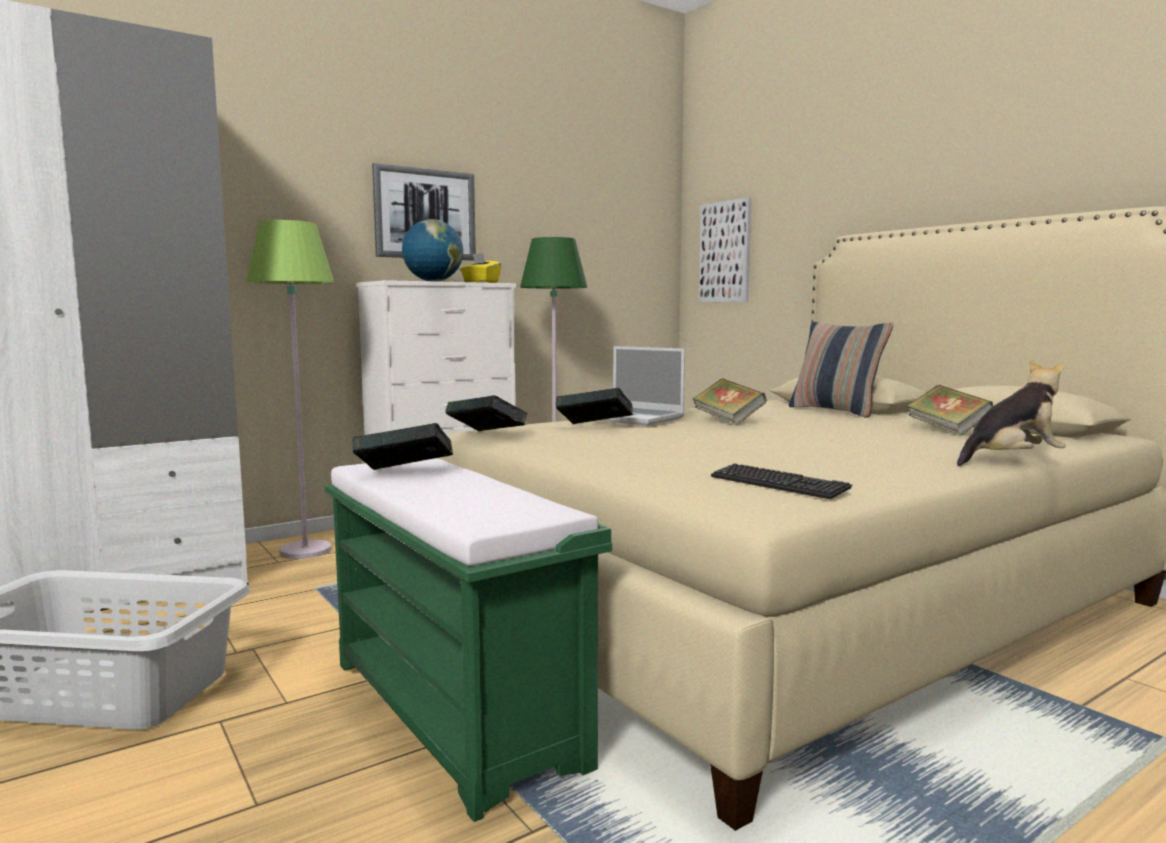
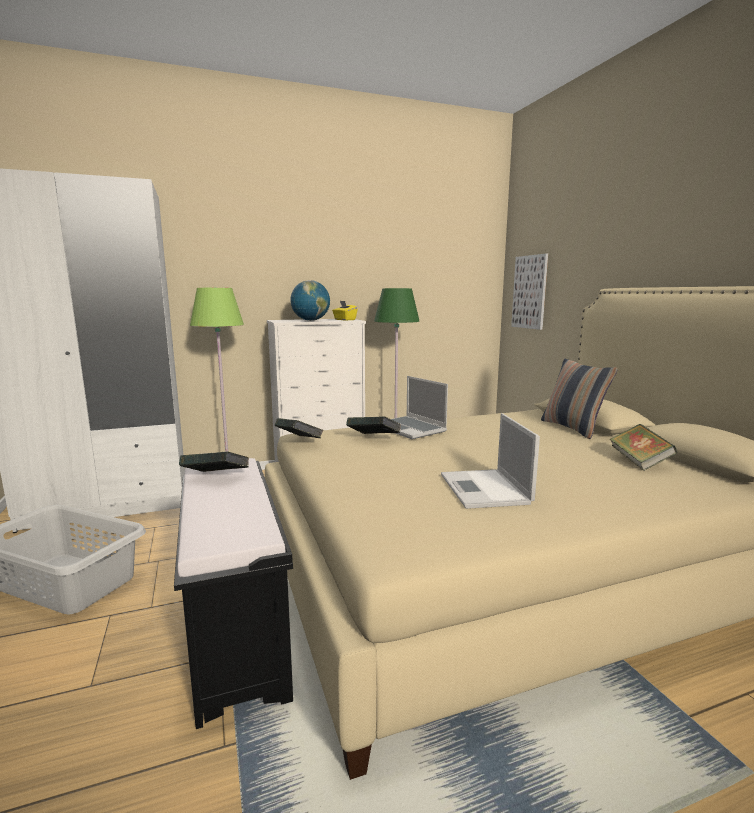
camera: 15 degrees right, 5 degrees up
(425, 214) = (313, 273): picture -> none
(455, 712) = (237, 633): green bench -> black bench
(728, 420) = (477, 436): book -> none
(778, 484) = (433, 525): keyboard -> none
(800, 457) = (485, 490): none -> laptop
(1011, 461) = (654, 512): plush toy -> none

